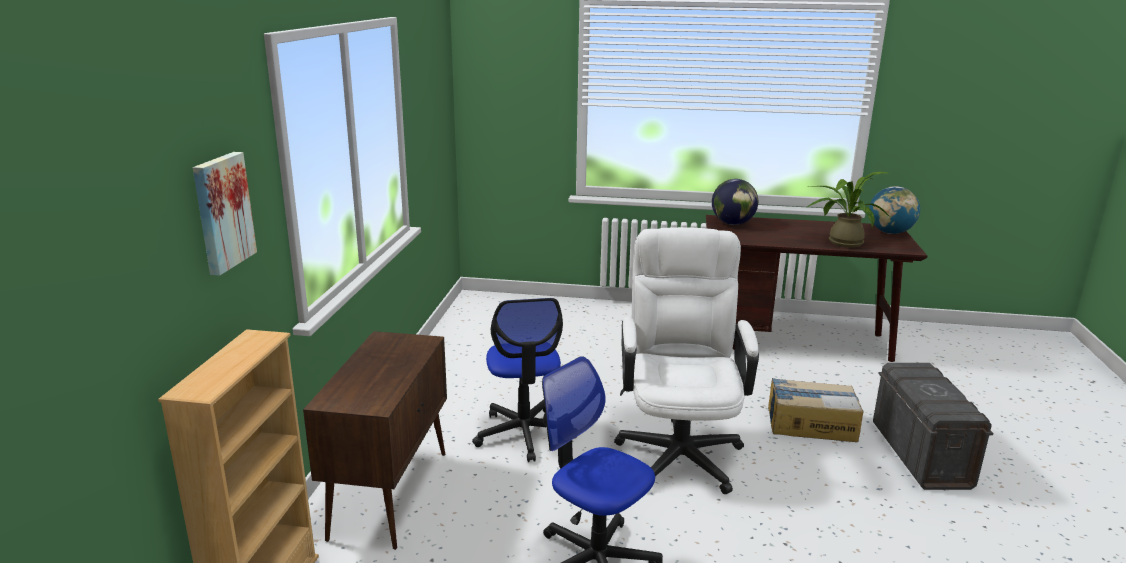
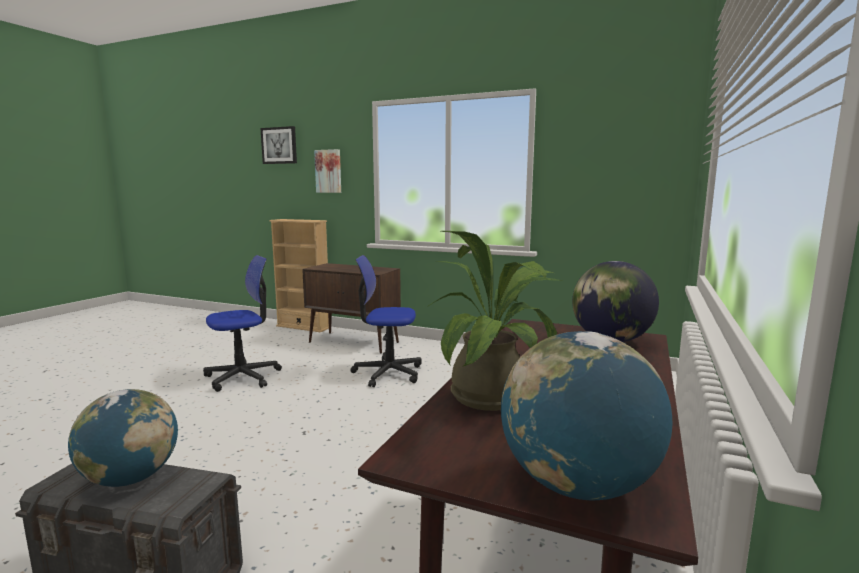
camera: 105 degrees right, 10 degrees down
(100, 181) = (279, 145): none -> picture
(679, 448) = (321, 421): white office chair -> none
(810, 423) = (293, 509): cardboard box -> none
(932, 390) = (131, 478): none -> globe

